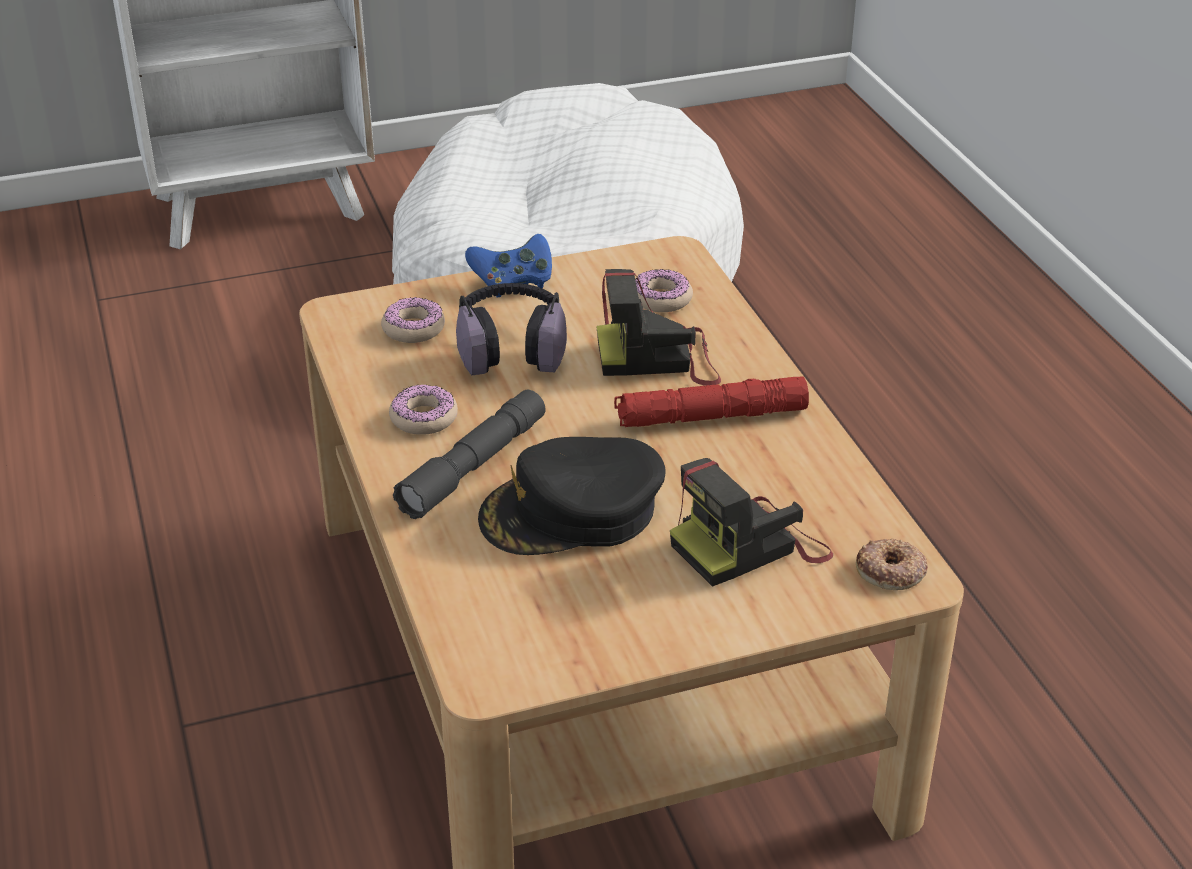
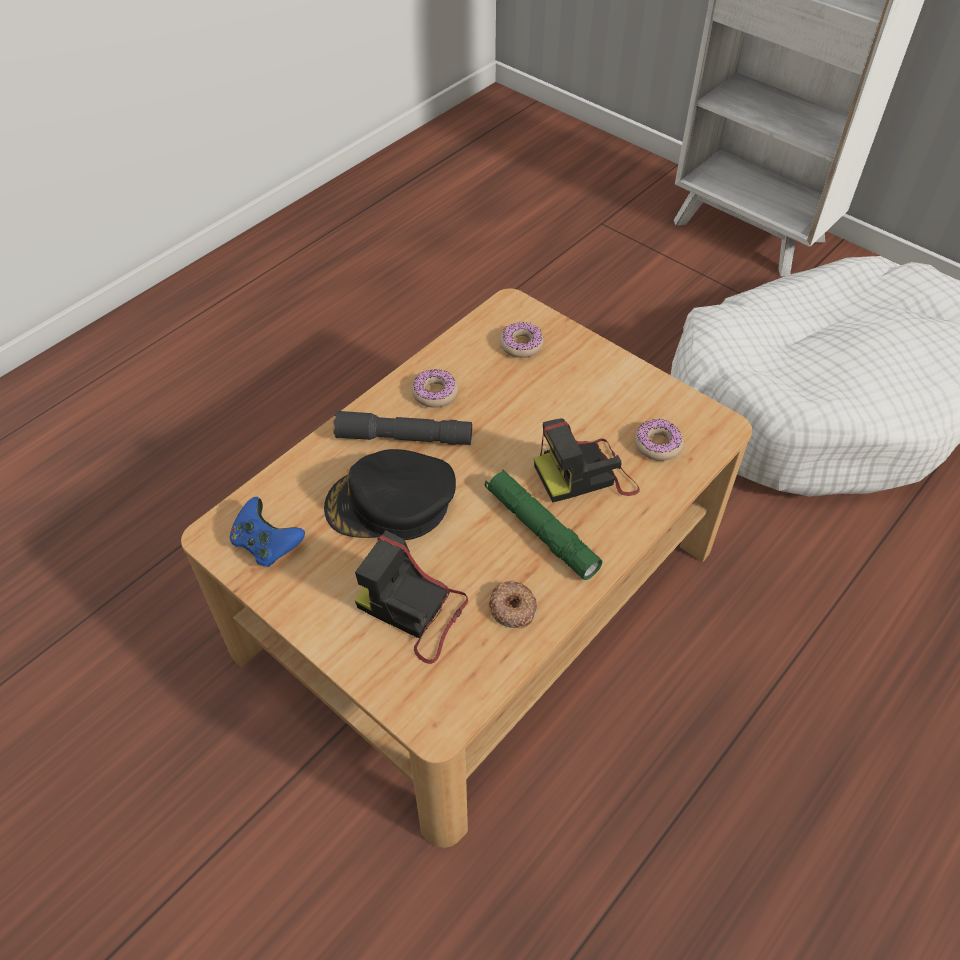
camera: 60 degrees right, 15 degrees up
(511, 346) = (539, 396): headphones -> none
(513, 283) = (609, 364): blue game controller -> blue game controller (267, 544)
(572, 512) = (390, 504): black cap -> black cap turned 45 degrees counterclockwise
(659, 359) = (586, 475): camera -> camera turned 75 degrees counterclockwise
(710, 416) = (541, 530): red flashlight -> green flashlight
(891, 571) = (436, 705): donut -> donut (512, 608)

